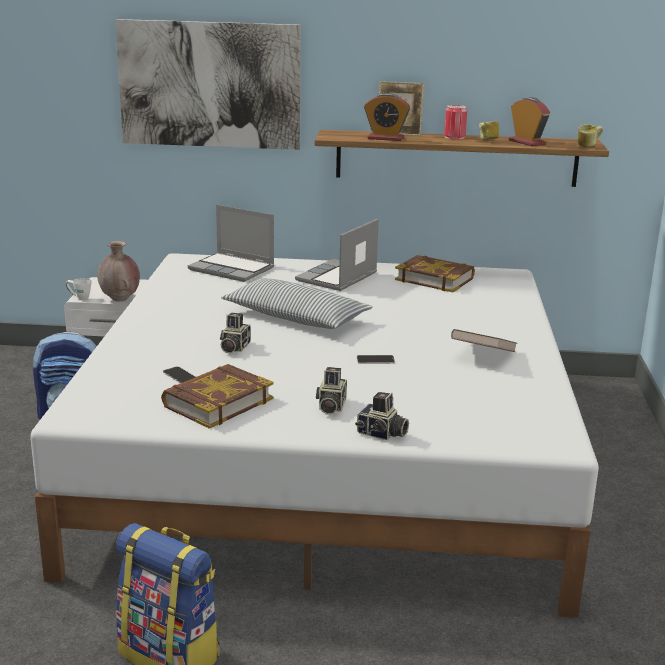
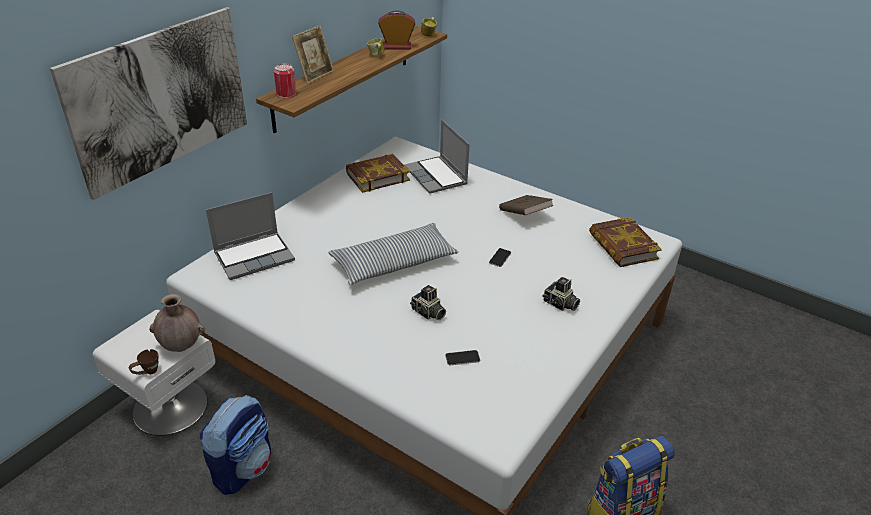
camera: 60 degrees left, 15 degrees up
(79, 298) = (147, 373): white mug -> brown mug
(217, 402) = (522, 354): book -> book (622, 246)
(337, 277) = (331, 214): laptop -> laptop (437, 176)
(382, 434) = (612, 298): camera -> none
(385, 138) = (325, 85): alarm clock -> none
(454, 137) = (351, 61): can -> can (286, 93)

